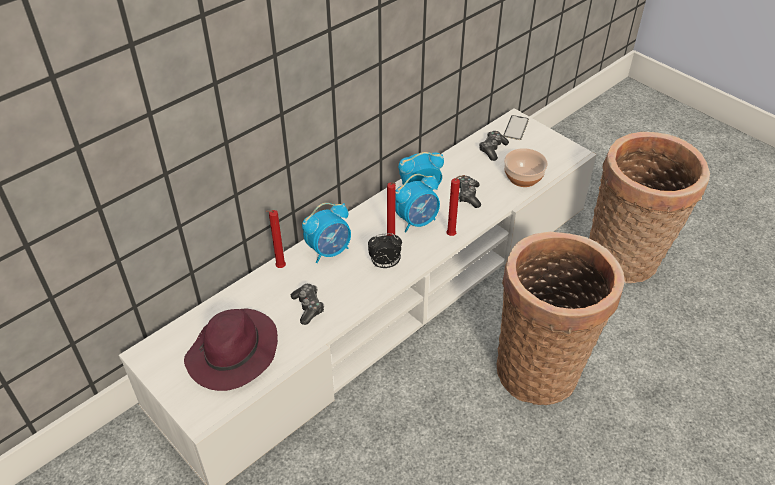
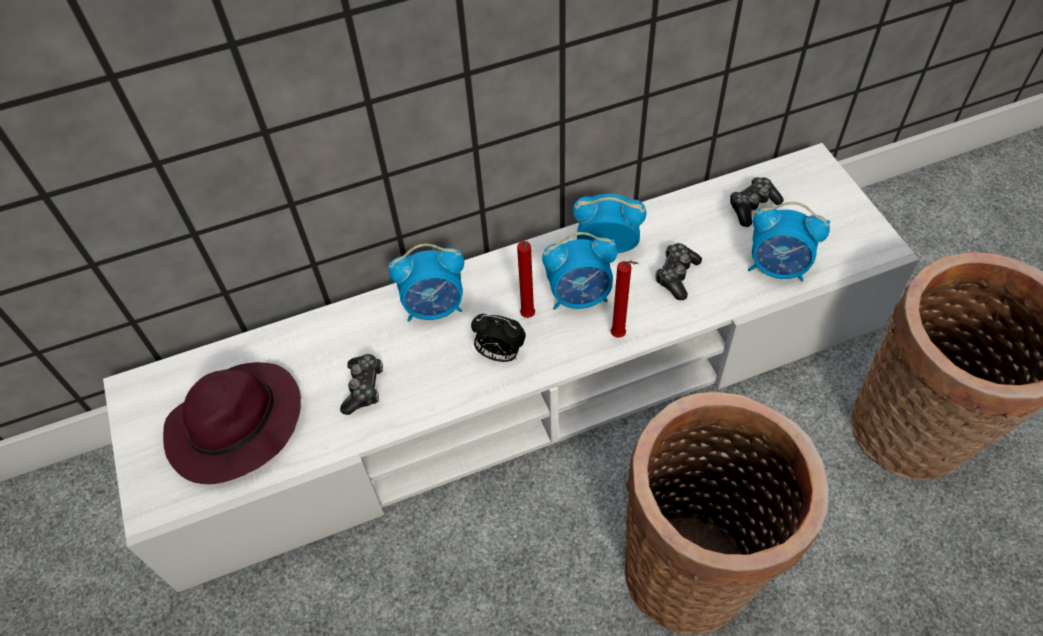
camera: 25 degrees right, 10 degrees up
(279, 268) = (356, 314): red candle -> none
(516, 128) = (808, 178): phone -> none
(523, 177) = (777, 268): bowl -> alarm clock

